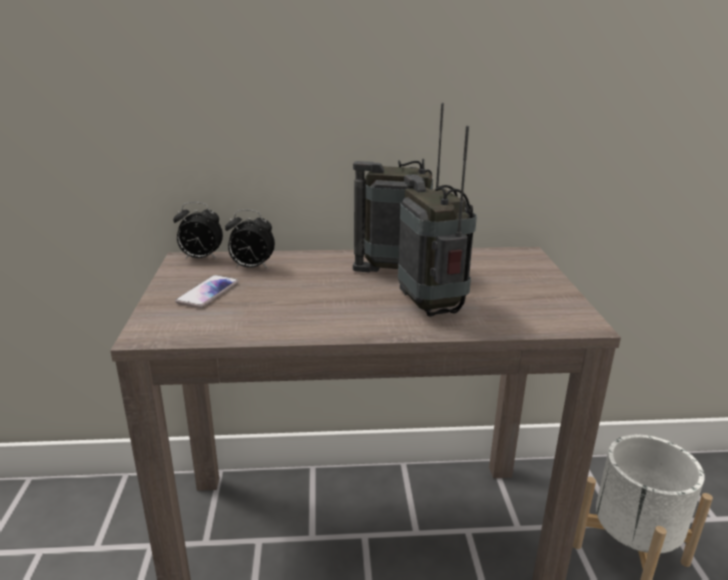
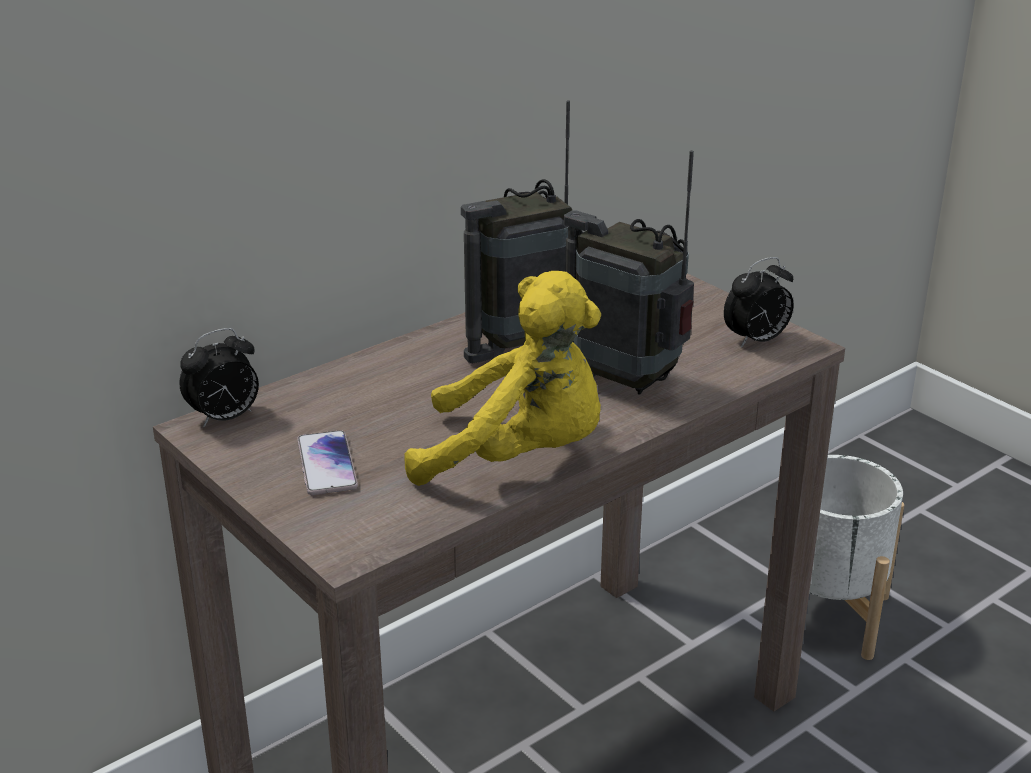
camera: 35 degrees left, 5 degrees up
(251, 268) = (324, 407): alarm clock -> alarm clock (756, 341)
(307, 323) = (518, 456): none -> yellow plush toy

